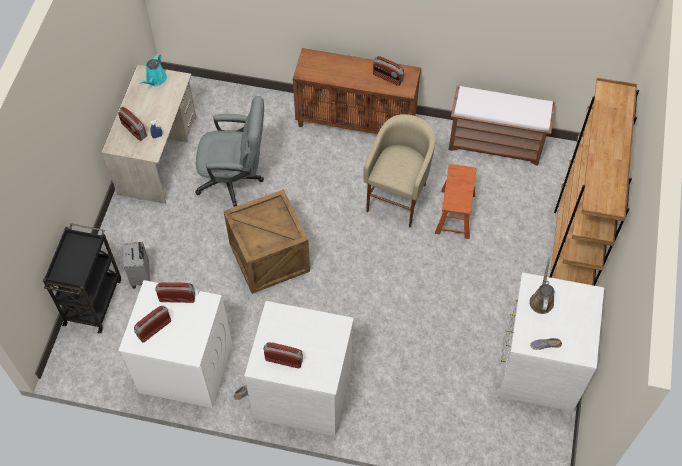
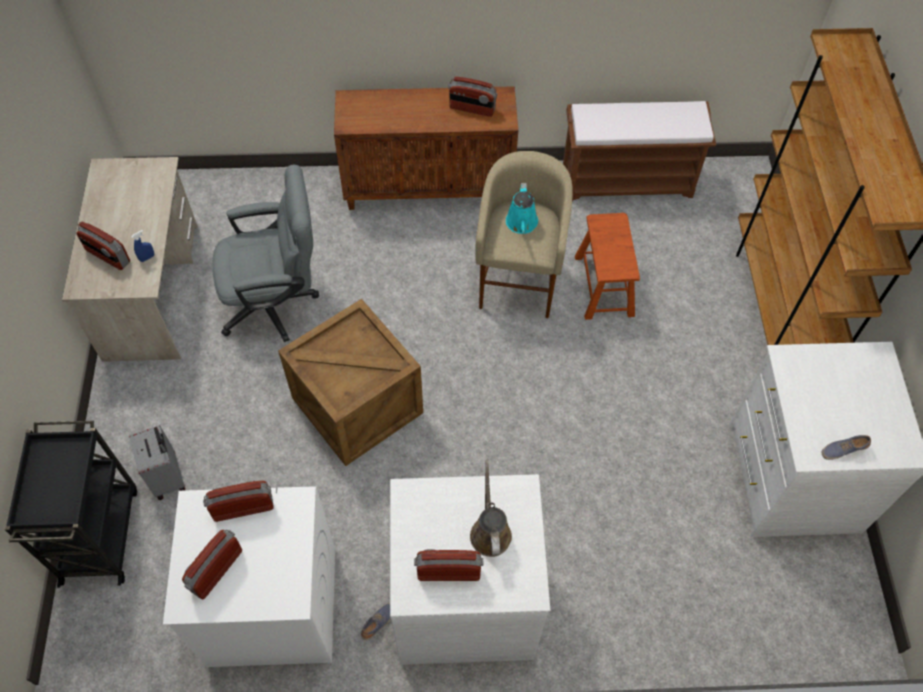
camera: 15 degrees left, 0 degrees up
(155, 80) = (125, 176): turquoise watering can -> turquoise watering can (521, 224)
(541, 300) = (811, 381): brown watering can -> brown watering can (490, 531)

